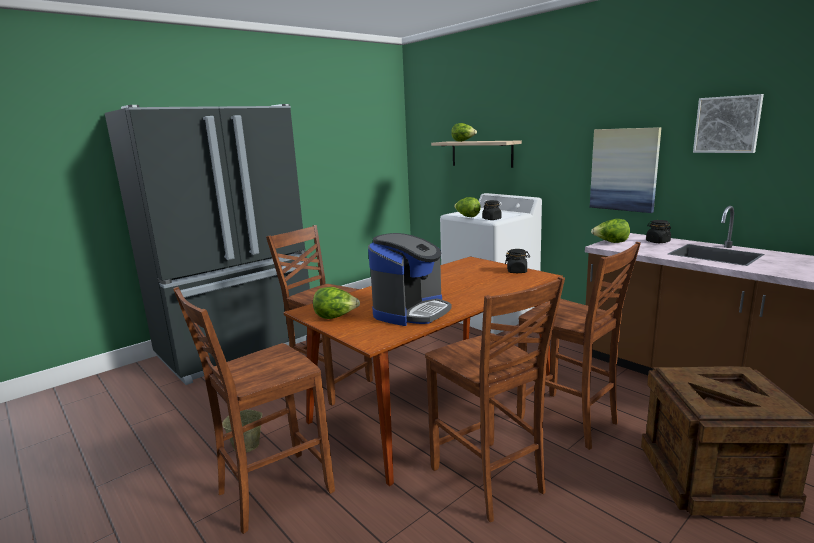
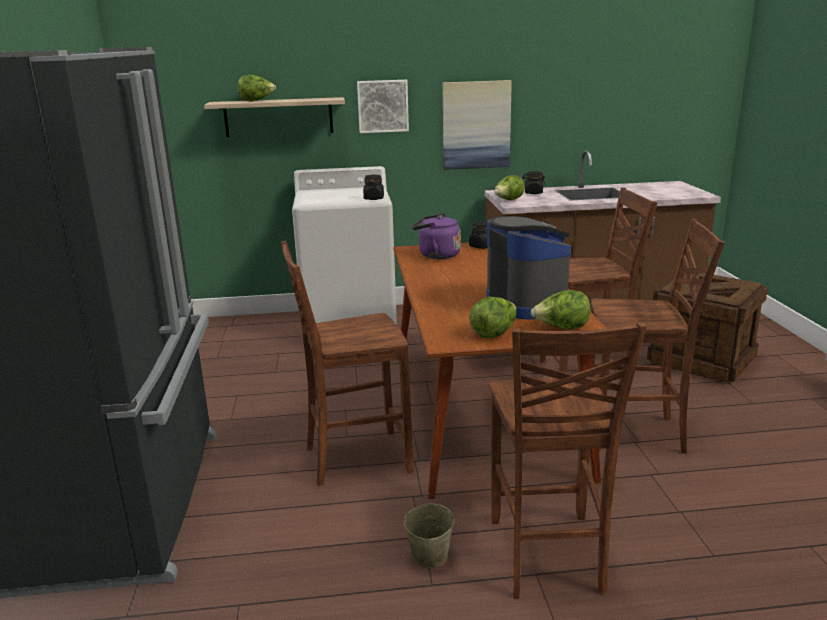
camera: 55 degrees left, 5 degrees up
(467, 216) = (336, 201): lettuce -> lettuce (561, 328)
(471, 268) = (436, 255): none -> purple kettle
(727, 124) = (566, 77): picture -> picture (382, 106)

